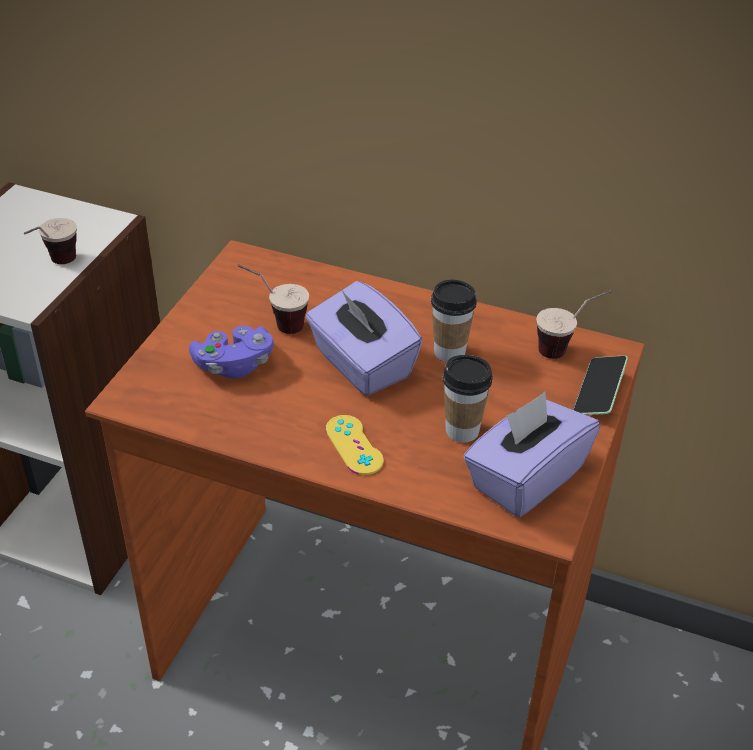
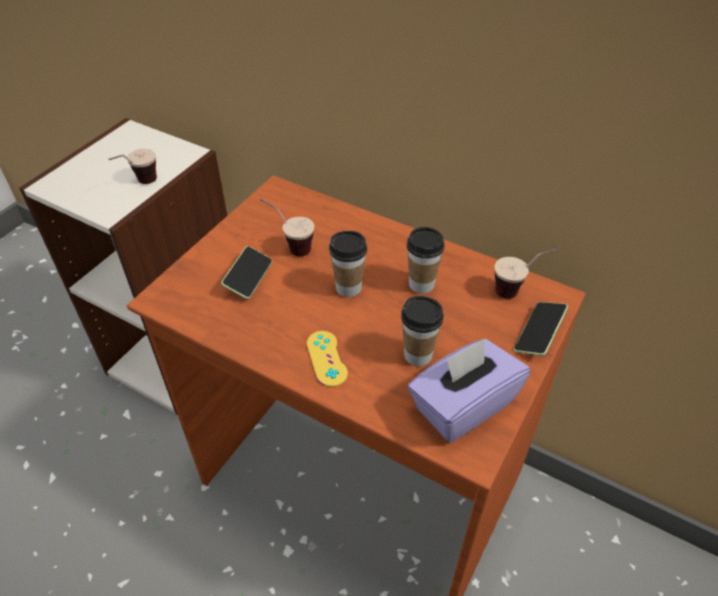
camera: 10 degrees right, 5 degrees up
(234, 365) = (248, 278): purple game controller -> phone
(361, 364) = (348, 288): purple tissue box -> cup

